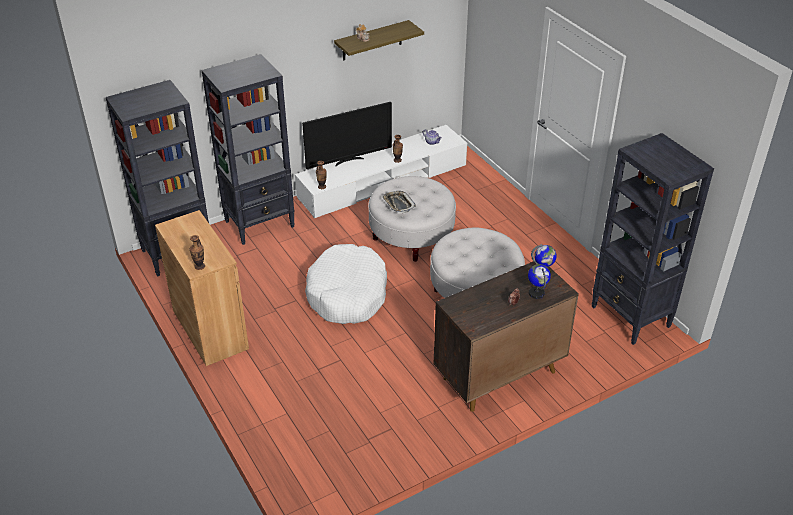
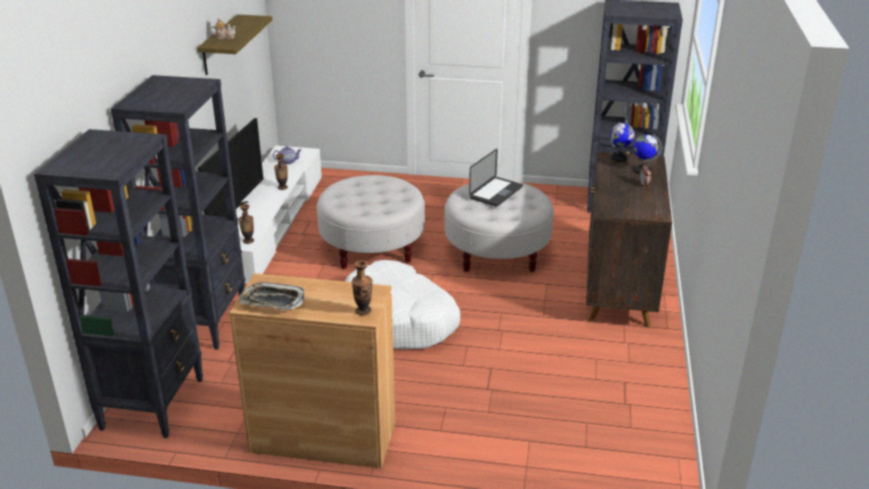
camera: 50 degrees left, 10 degrees down
(398, 204) = (367, 205): tray -> tray (272, 301)
(487, 246) = (496, 192): none -> laptop

